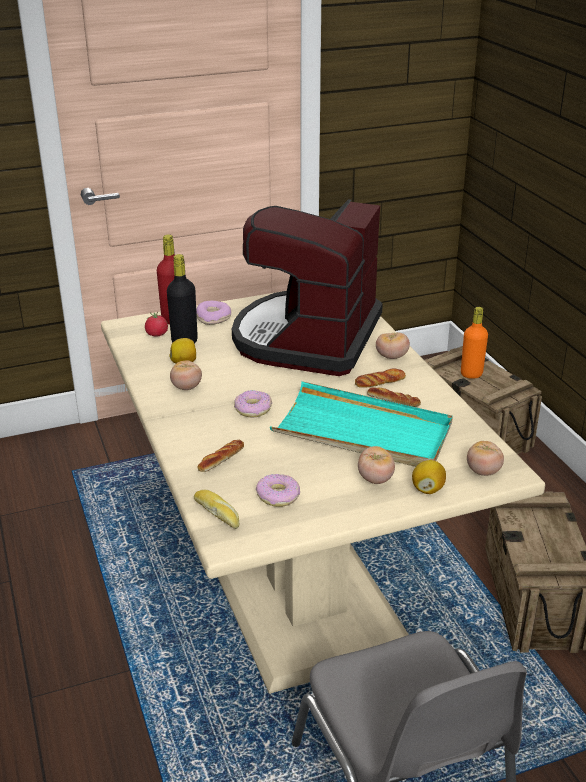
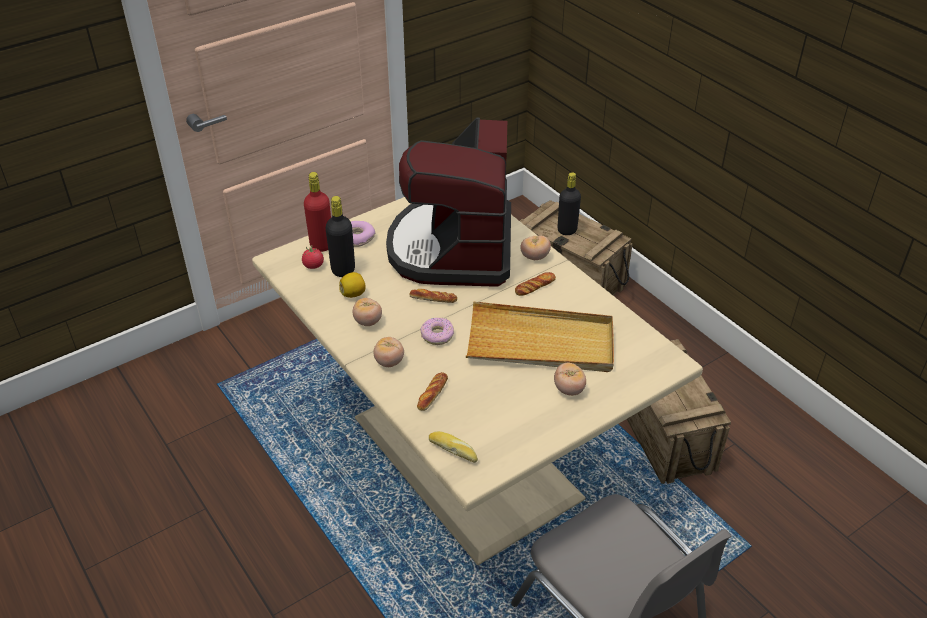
camera: 15 degrees left, 10 degrees up
(278, 495) = (496, 422): donut -> none
(363, 432) = (540, 343): turquoise tray -> beige tray
(393, 401) = (553, 305): bread -> bread (433, 299)
(427, 489) = (614, 391): lemon -> none
(471, 374) = (567, 230): orange bottle -> black bottle
(483, 471) = (652, 365): tomato -> tomato (389, 362)

